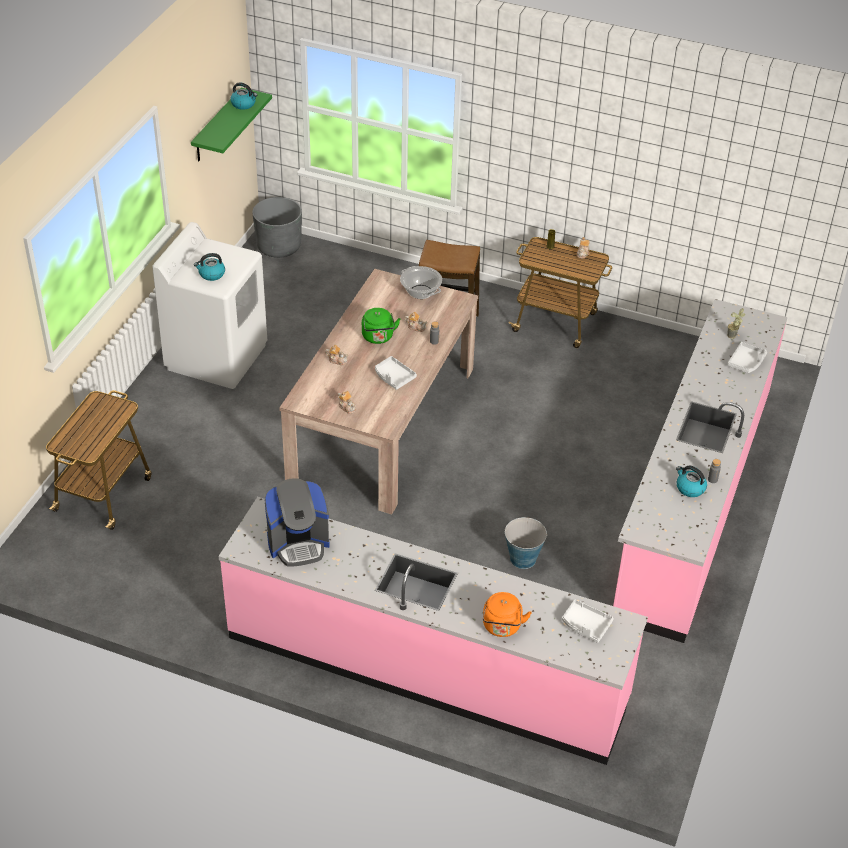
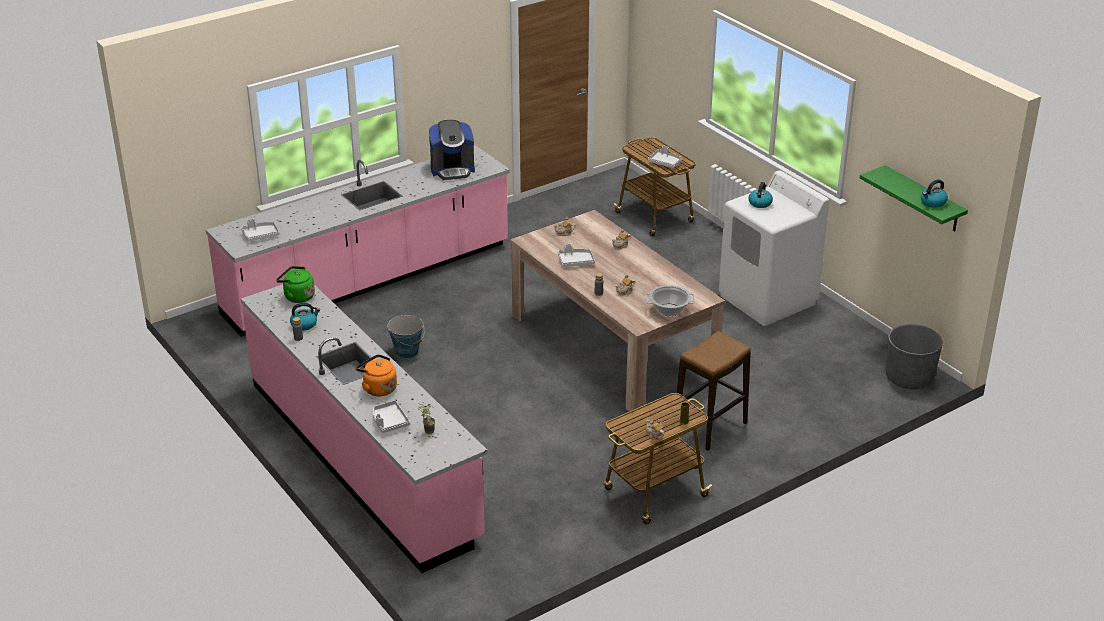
camera: 125 degrees right, 10 degrees down
(109, 413) = (665, 162): none -> grey tray
(298, 543) = (452, 170): coffee machine -> coffee machine turned 120 degrees counterclockwise
(378, 337) = (629, 271): green kettle -> green kettle (297, 297)
(502, 627) = (300, 209): orange kettle -> orange kettle (378, 388)

